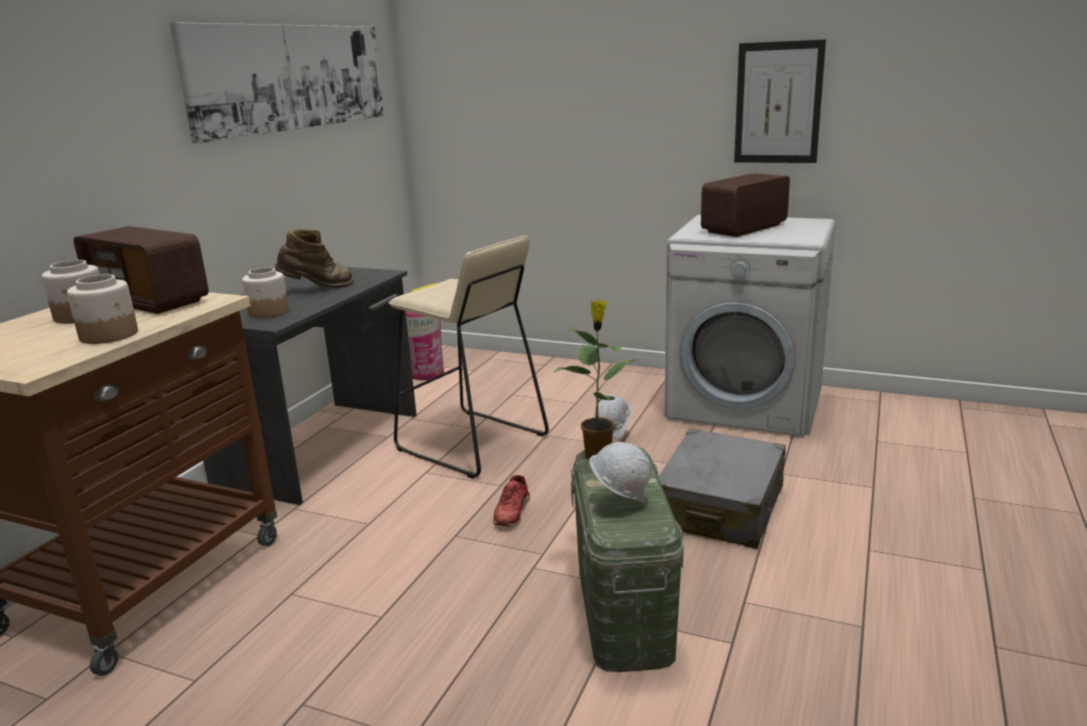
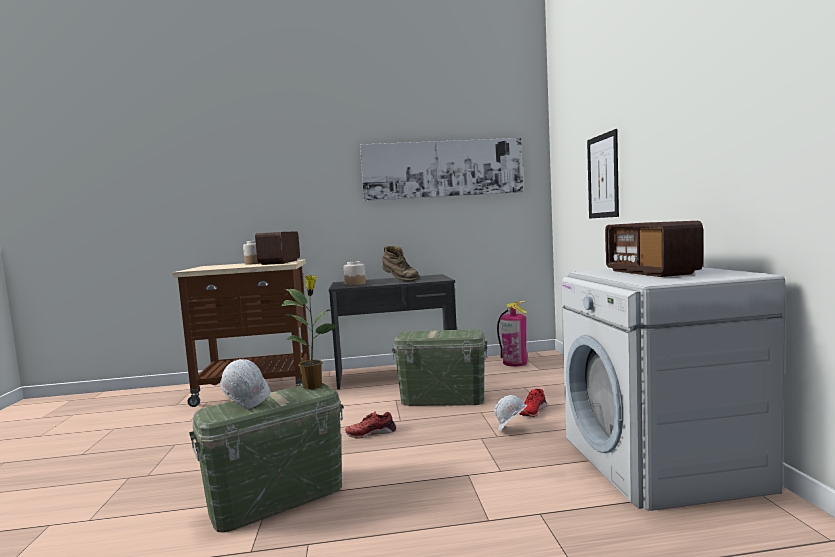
camera: 60 degrees right, 15 degrees down
(110, 335) = (230, 267): jar -> none
(471, 443) = (442, 398): beige stool -> green storage box
(580, 411) = (532, 410): none -> red shoe
(720, 507) = (445, 498): grey suitcase -> none
(744, 228) = (650, 272): radio -> radio turned 120 degrees counterclockwise
(778, 103) = (735, 147): picture -> picture (603, 176)

